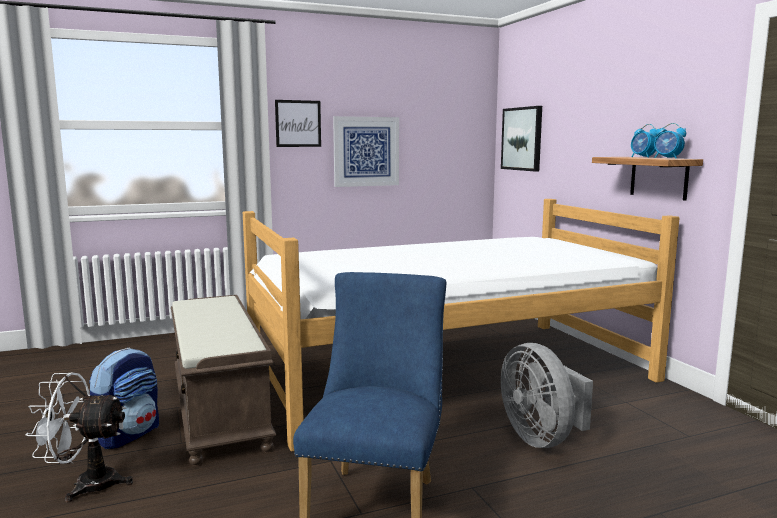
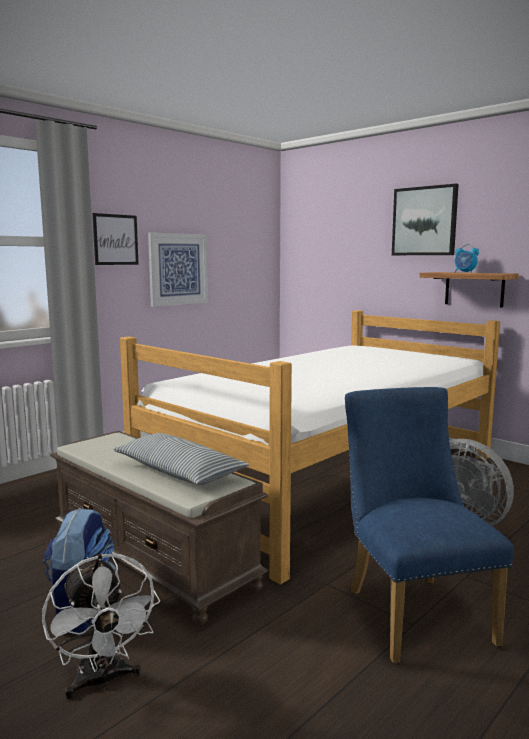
camera: 25 degrees left, 0 degrees up
(86, 484) = (103, 681): white fan -> white fan turned 90 degrees counterclockwise
(222, 331) = (179, 472): none -> pillow
(522, 139) = (315, 256): picture -> picture (424, 221)
(667, 158) = (491, 273): alarm clock -> none

